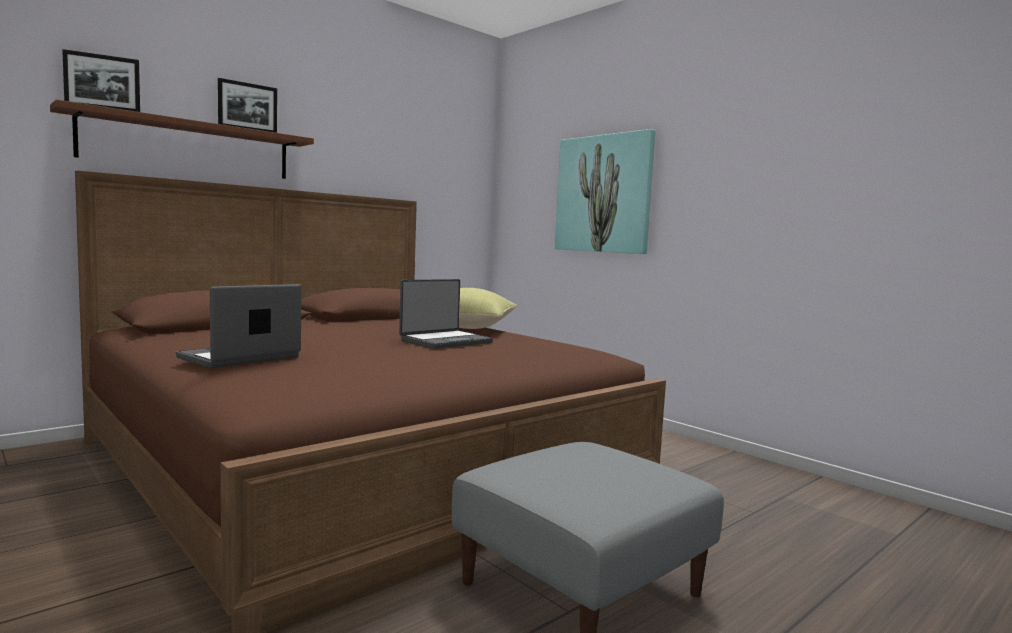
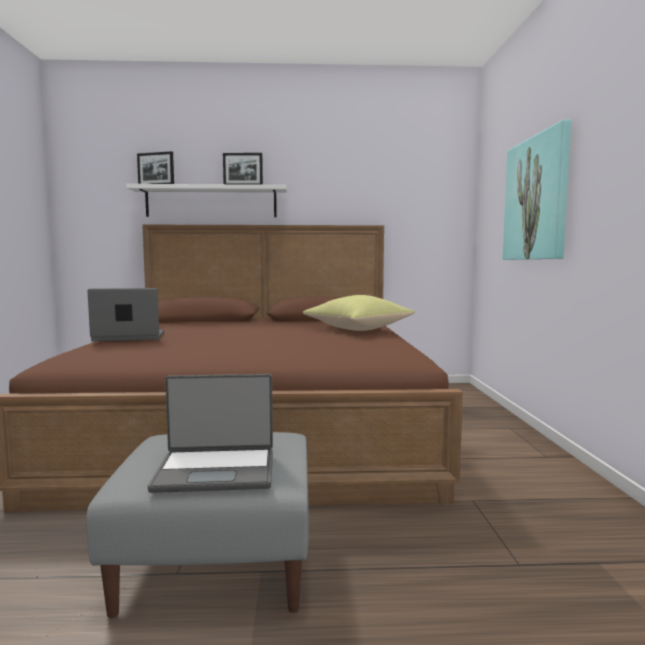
camera: 40 degrees right, 0 degrees up
(190, 147) = (211, 202): brown shelf -> white shelf
(445, 341) = (294, 337): laptop -> laptop (216, 471)

